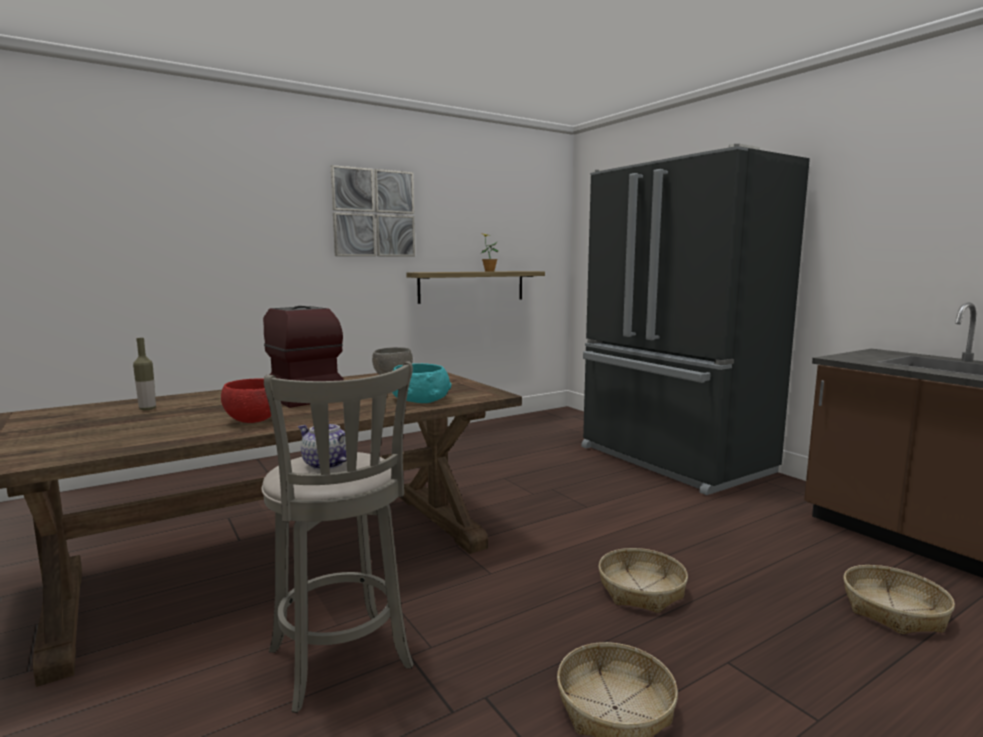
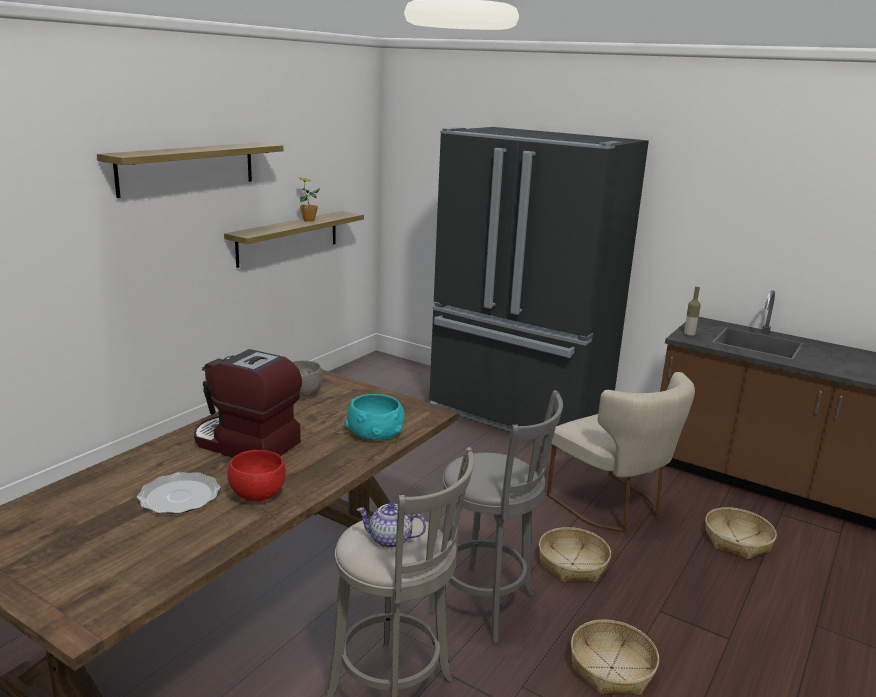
camera: 25 degrees left, 10 degrees up
(147, 409) = (110, 496): bottle -> bottle (689, 335)
(194, 414) = (180, 496): none -> plate
(374, 213) = (188, 168): picture -> shelf
(510, 608) = (487, 605): none -> grey stool
(730, 547) = (612, 506): none -> beige chair

